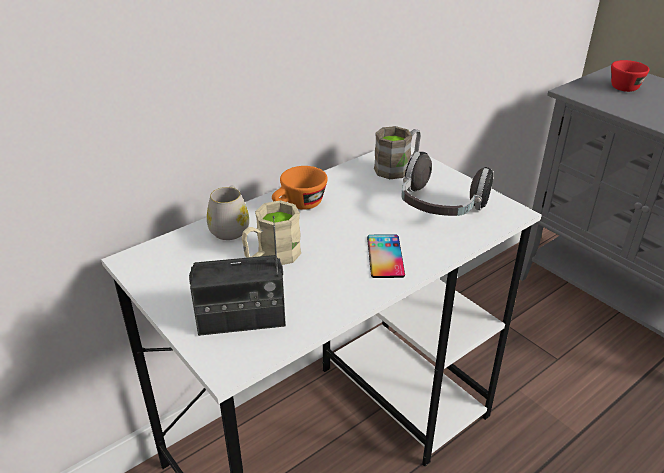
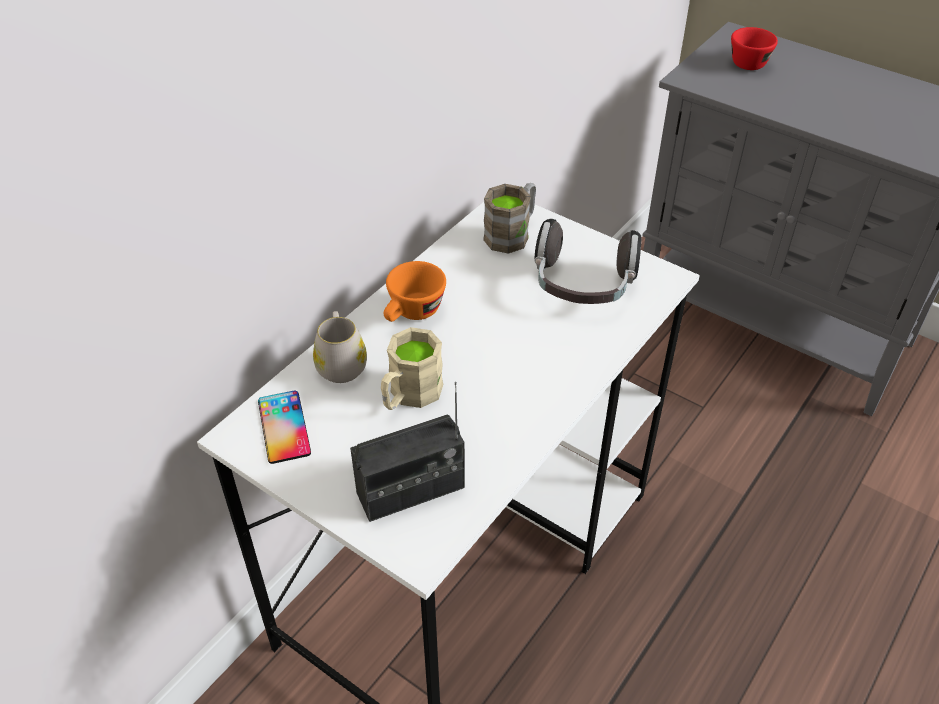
camera: 15 degrees left, 10 degrees up
(385, 256) = (542, 369): phone -> phone (284, 427)

